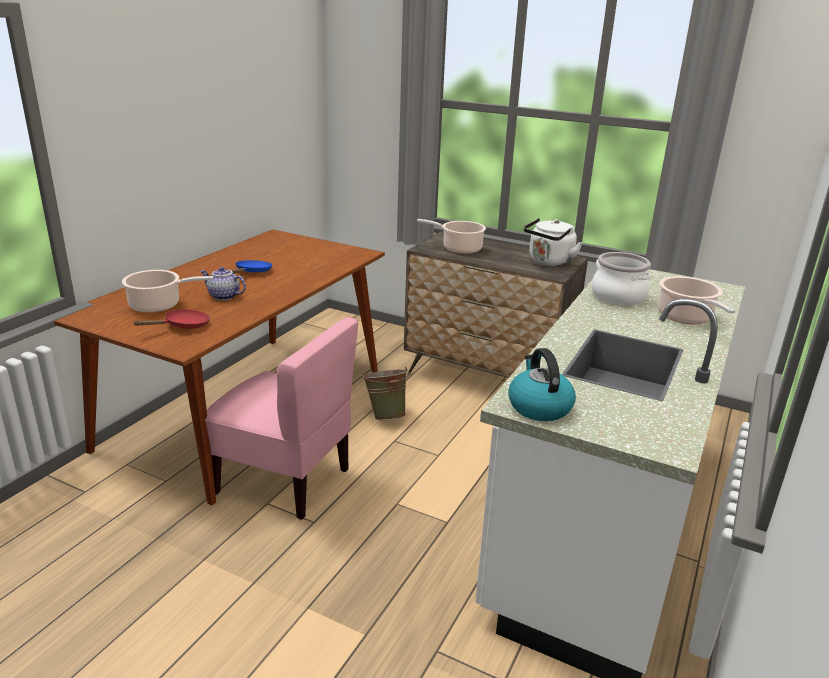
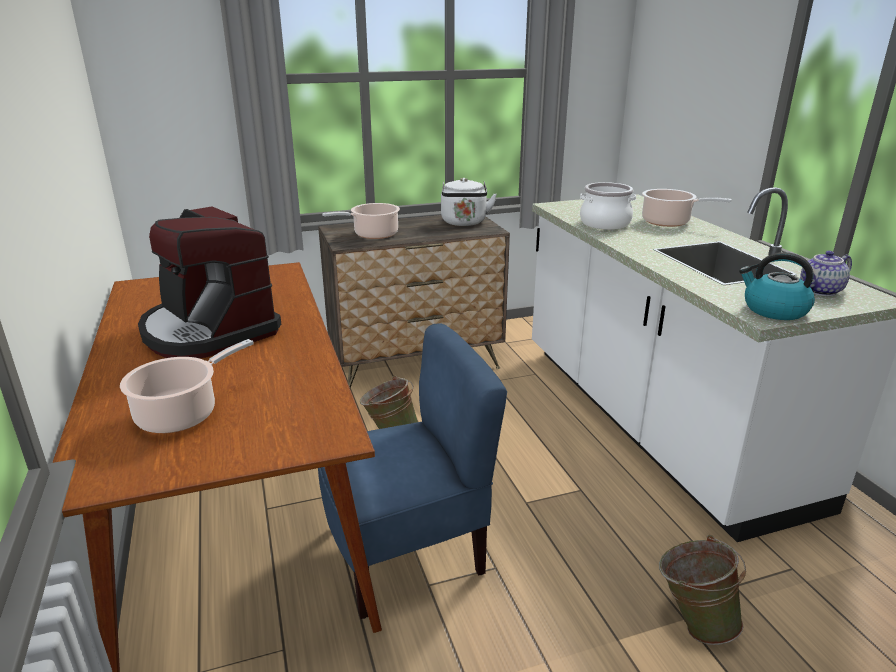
camera: 45 degrees left, 0 degrees up
(183, 326) = (275, 418): red frying pan -> none
(223, 296) = (240, 367): teapot -> teapot (821, 291)
(252, 272) = (208, 331): blue frying pan -> coffee machine
(284, 480) = (406, 553): pink chair -> blue chair
(366, 640) = (693, 622): none -> green bucket

